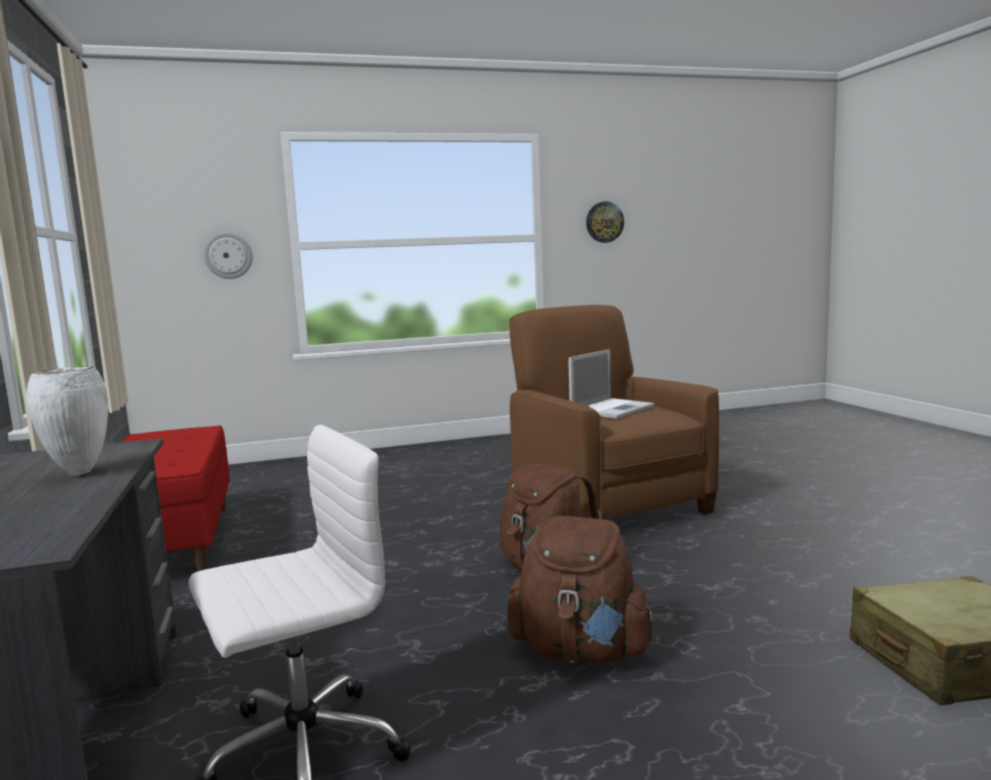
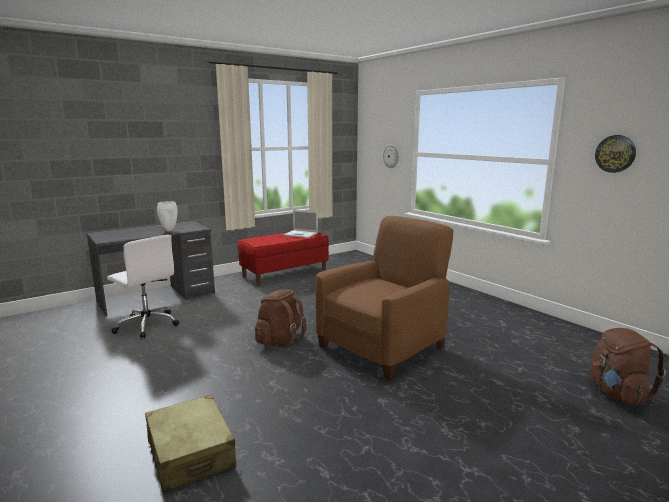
camera: 70 degrees right, 5 degrees up
(580, 651) = (205, 356): brown backpack -> brown backpack (617, 393)
(612, 409) = (378, 288): laptop -> laptop (301, 234)

